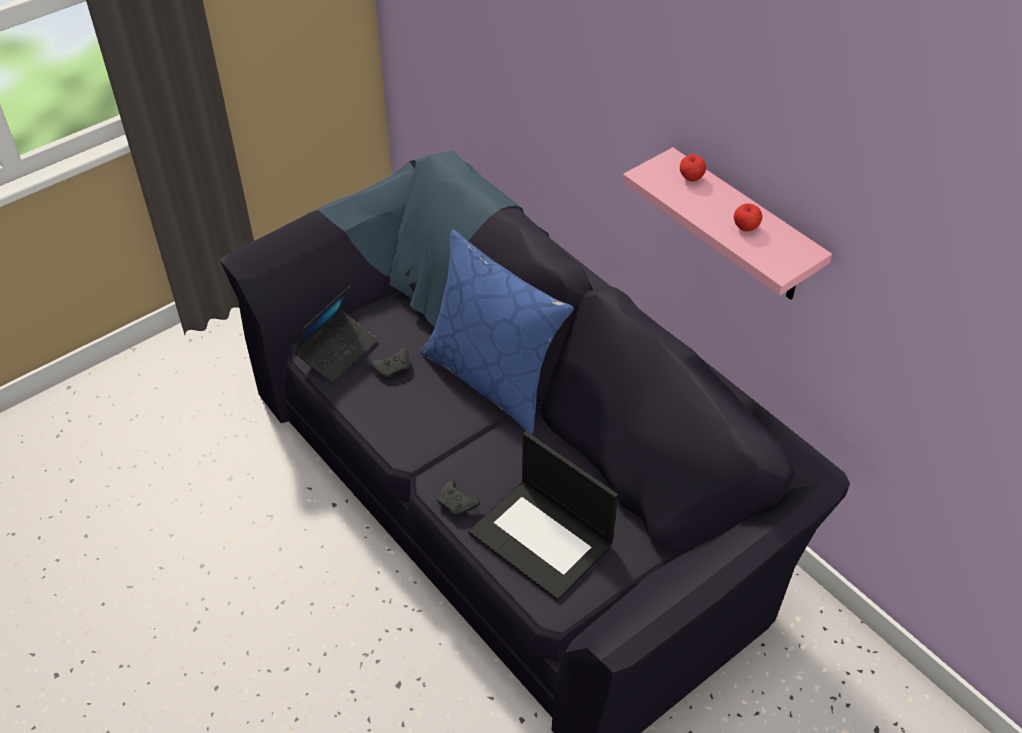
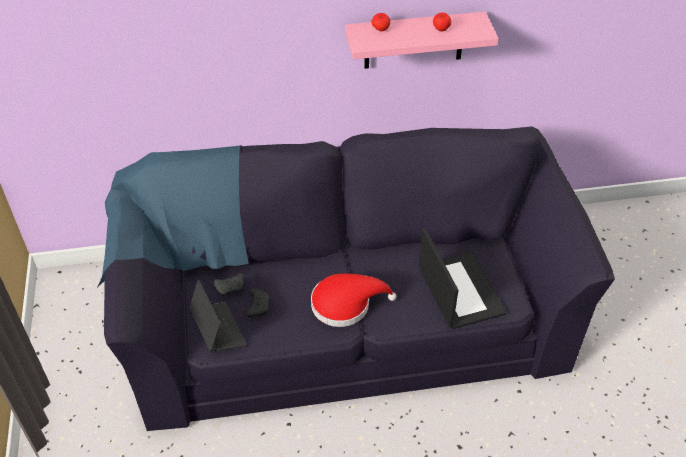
camera: 60 degrees left, 0 degrees up
(444, 439) = (345, 304): none -> red hat
(457, 504) = (404, 320): black game controller -> black game controller (230, 287)
(492, 378) = (308, 258): blue pillow -> none
(542, 539) = (459, 290): laptop -> laptop turned 90 degrees counterclockwise

